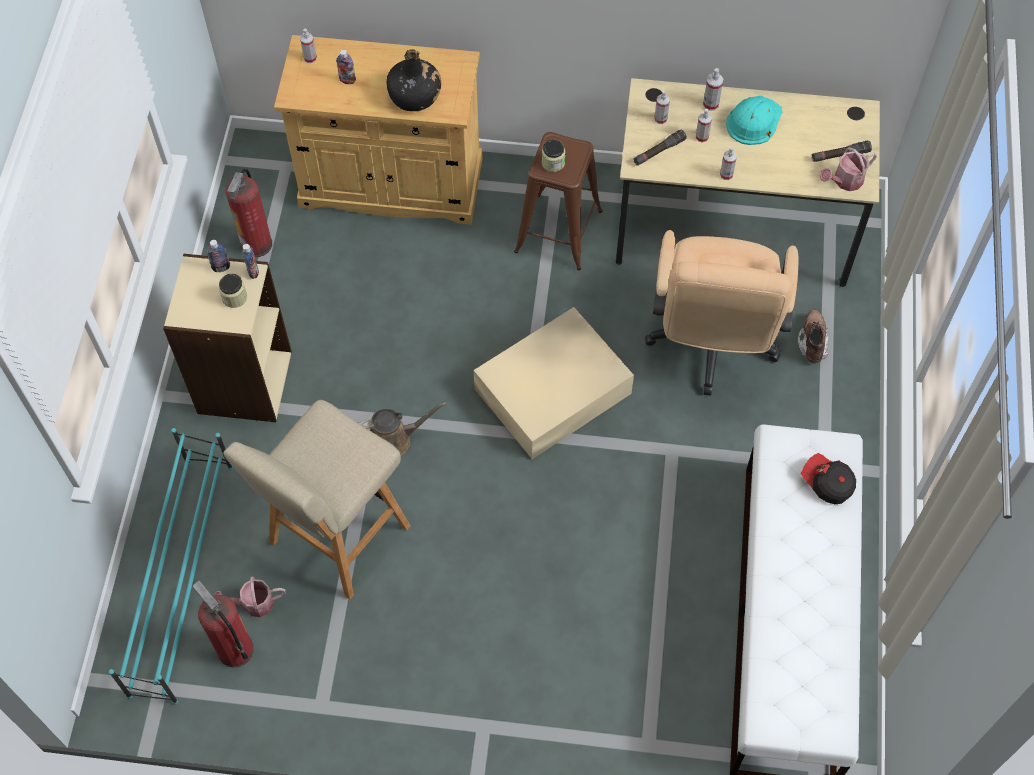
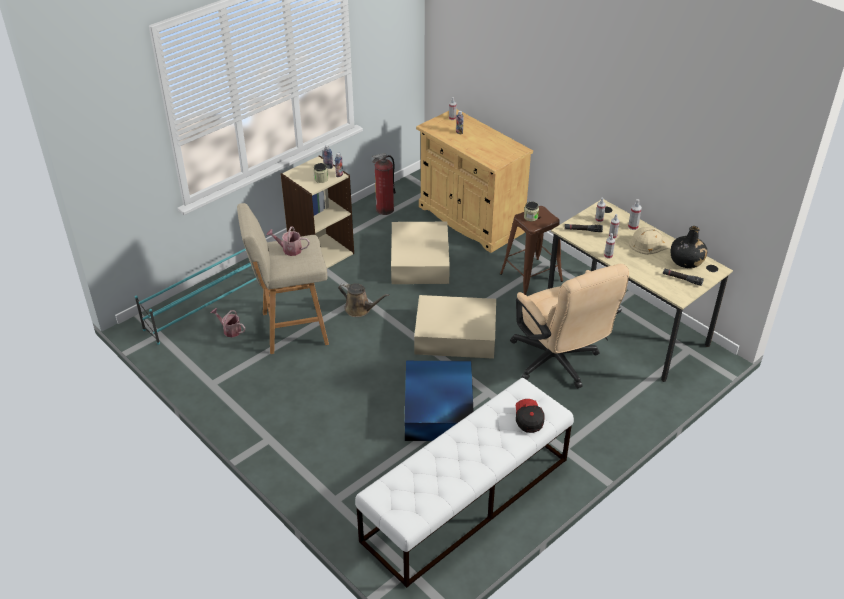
camera: 40 degrees right, 20 degrees down
(235, 650) = (203, 341): fire extinguisher -> none
(391, 300) = (420, 260): none -> beige storage box
(415, 97) = (482, 151): black bottle -> black bottle (686, 261)
(639, 521) = (438, 409): none -> blue storage box
(711, 346) = (558, 364): beige office chair -> beige office chair turned 75 degrees counterclockwise
(753, 121) = (649, 243): turquoise hard hat -> beige hard hat
(812, 342) = (617, 394): brown boot -> none
(844, 181) = (672, 290): watering can -> watering can (289, 249)

